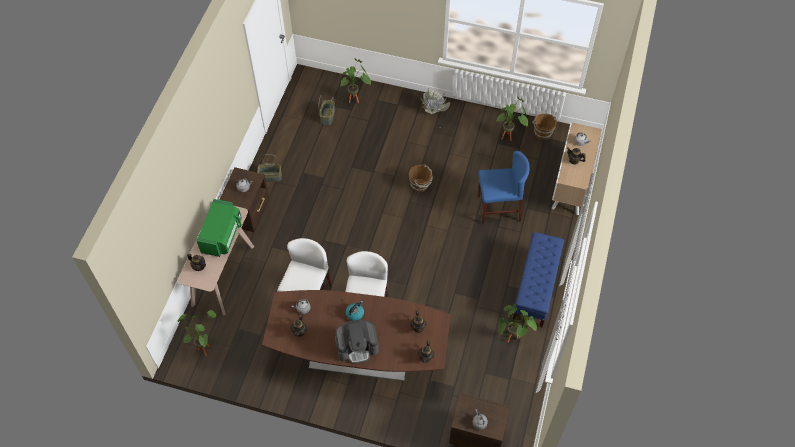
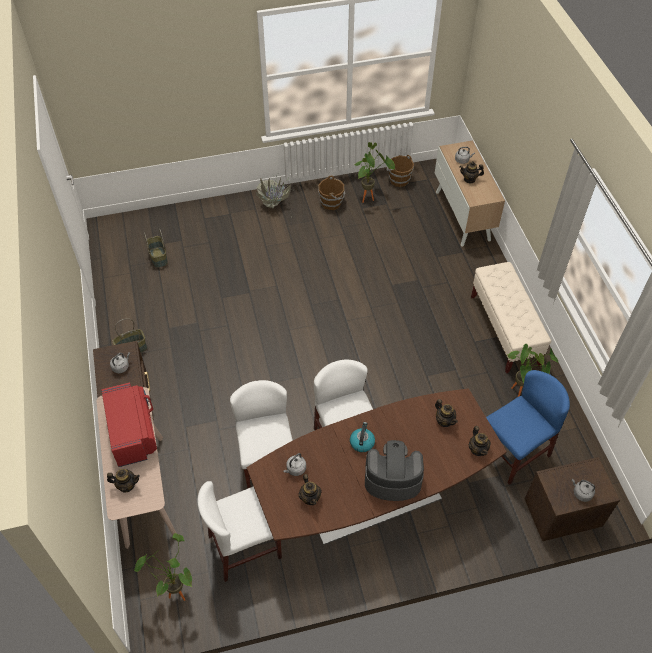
camera: 30 degrees left, 5 degrees down
(222, 235) = (133, 432): green microwave -> red microwave
(260, 343) = (245, 547): none -> white chair
(356, 100) = (180, 228): potted plant -> none
(357, 347) = (392, 479): coffee machine -> coffee machine turned 135 degrees counterclockwise
(420, 185) = (311, 283): brown bucket -> brown bucket (332, 203)
(498, 208) = (409, 269): blue chair -> blue chair (513, 453)
(535, 288) = (504, 330): blue bench -> beige bench

